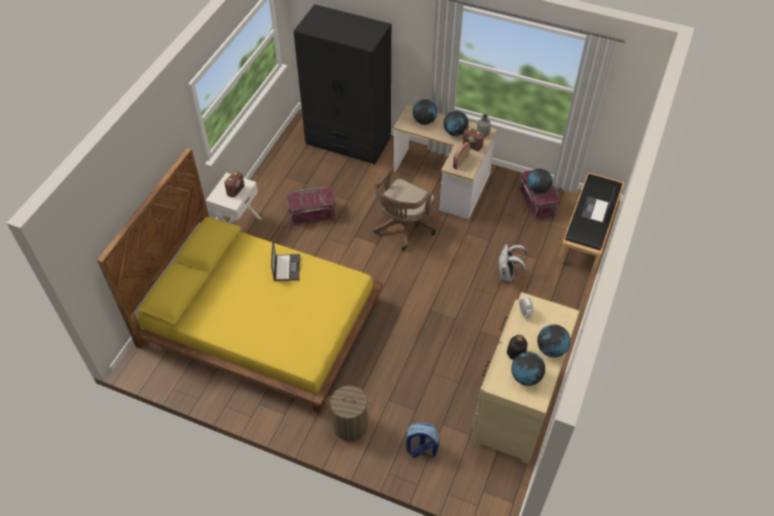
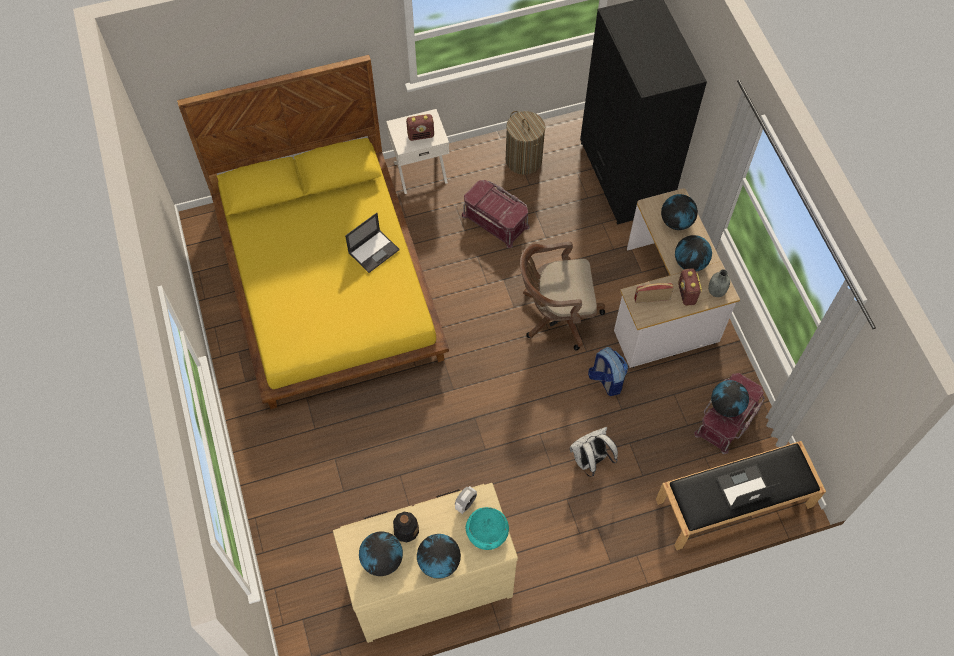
camera: 50 degrees right, 10 degrees up
(350, 425) = (278, 446): laundry basket -> laundry basket (523, 160)
(421, 449) = (303, 528): backpack -> backpack (606, 380)
(551, 314) = (487, 531): none -> turquoise bowl

